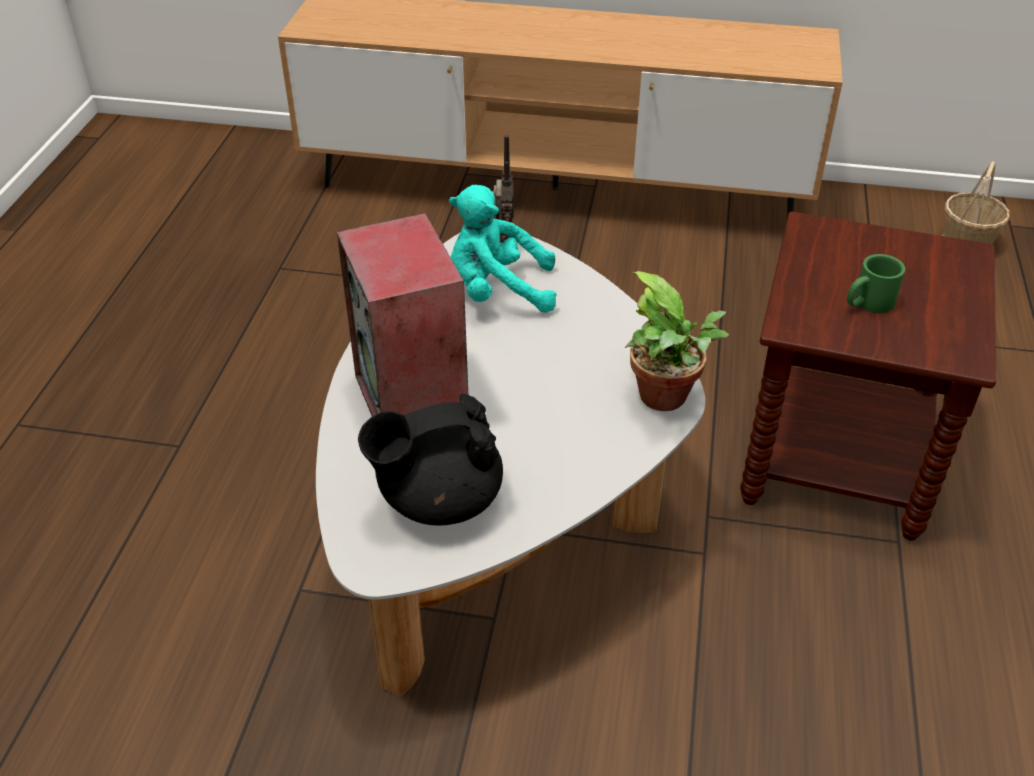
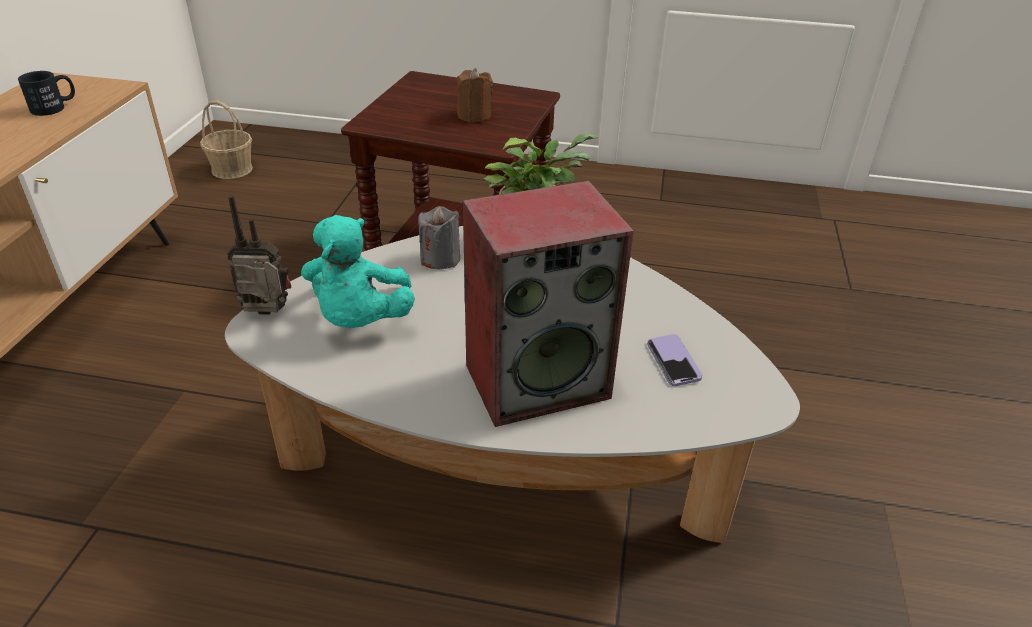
camera: 90 degrees left, 5 degrees down
(438, 499) = (673, 361): black teapot -> phone
(604, 332) = (440, 259): none -> grey candle
(759, 52) = (55, 107): none -> black mug
(867, 303) = (474, 116): green mug -> brown candle

